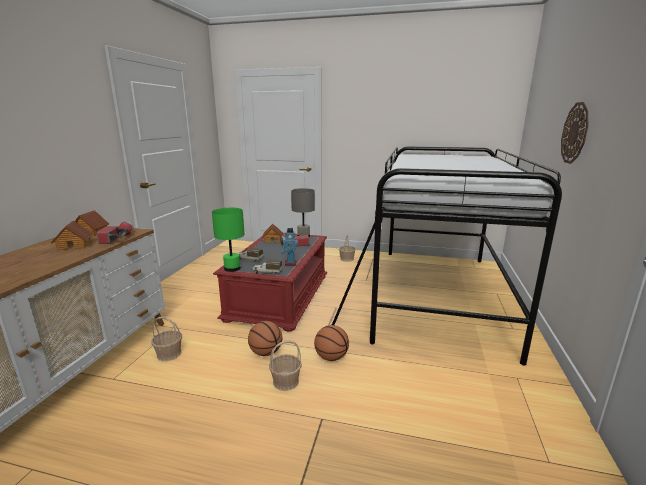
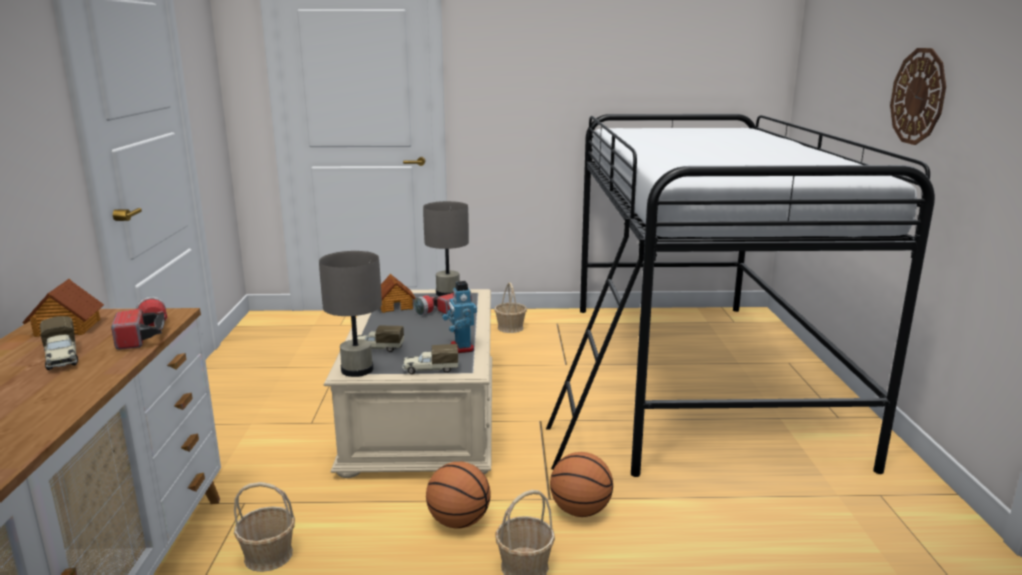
camera: 15 degrees left, 0 degrees up
(75, 245) = (62, 358): toy house -> toy truck
(231, 268) = (356, 370): green table lamp -> grey table lamp
(279, 297) = (424, 414): red coffee table -> beige coffee table

